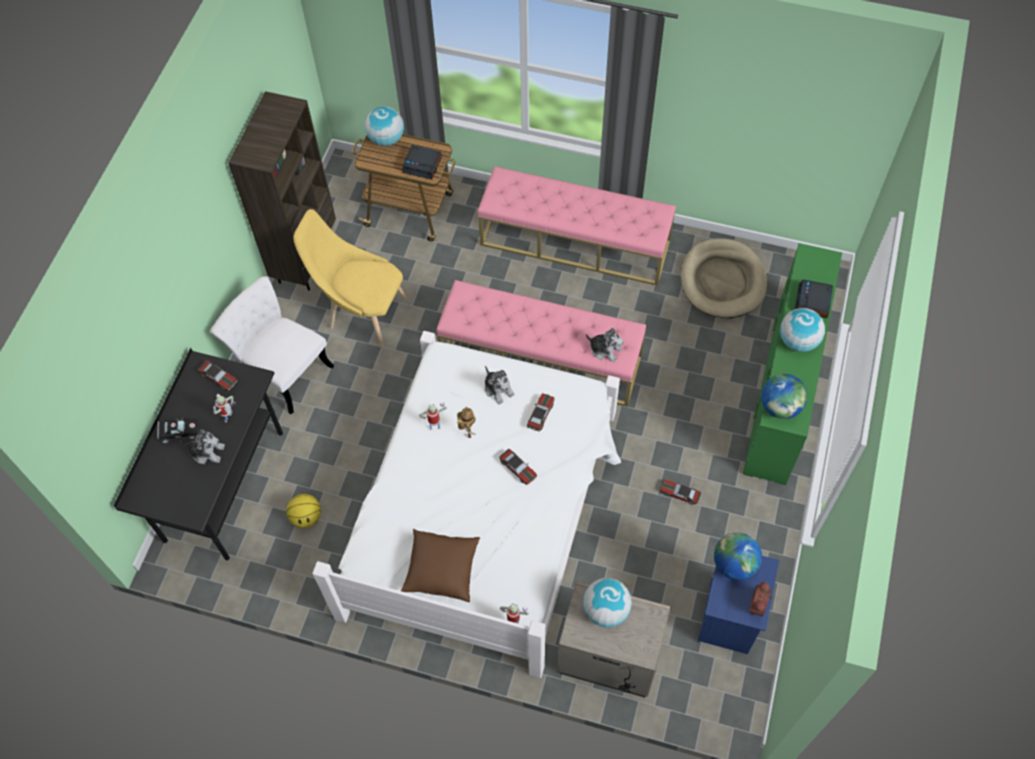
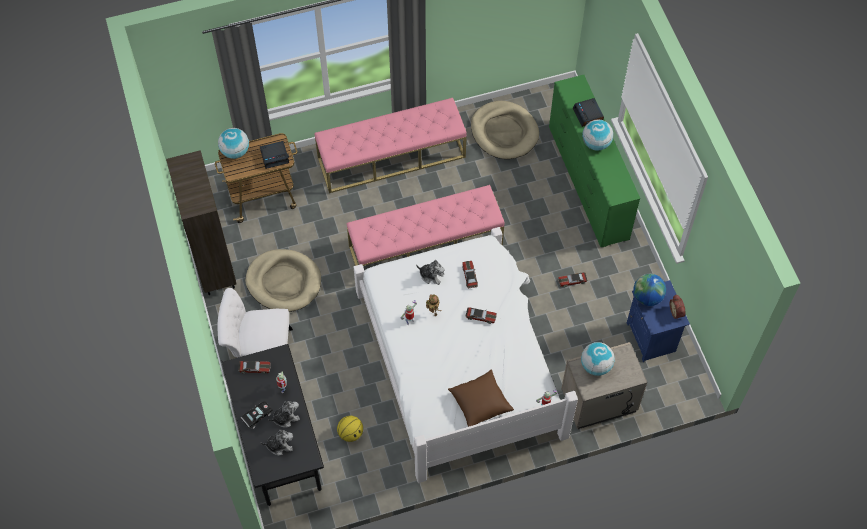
camera: 35 degrees left, 0 degrees up
(362, 312) = (284, 282): yellow chair -> beige dog bed
(605, 349) = (476, 214): plush toy -> plush toy (280, 445)
(780, 407) = (613, 189): globe -> none

